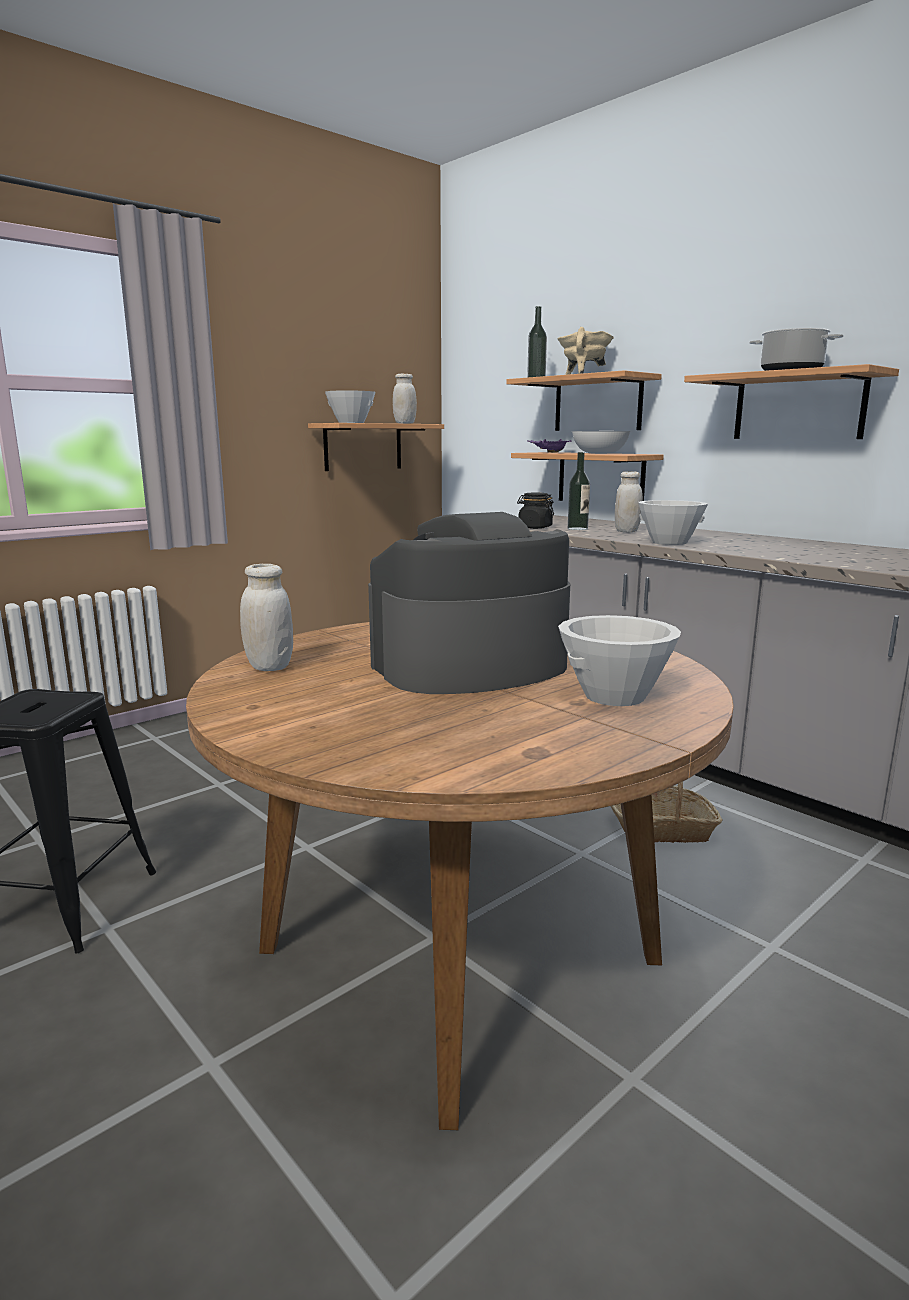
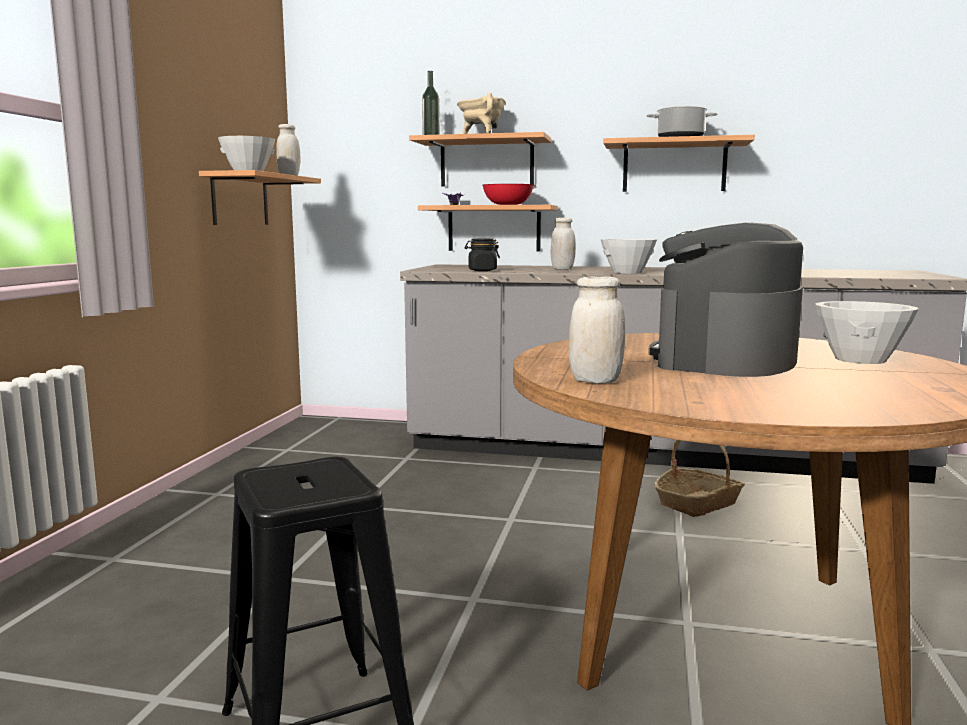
camera: 35 degrees left, 5 degrees down
(577, 528) = (518, 269): bottle -> none
(599, 453) = (508, 204): white bowl -> red bowl

